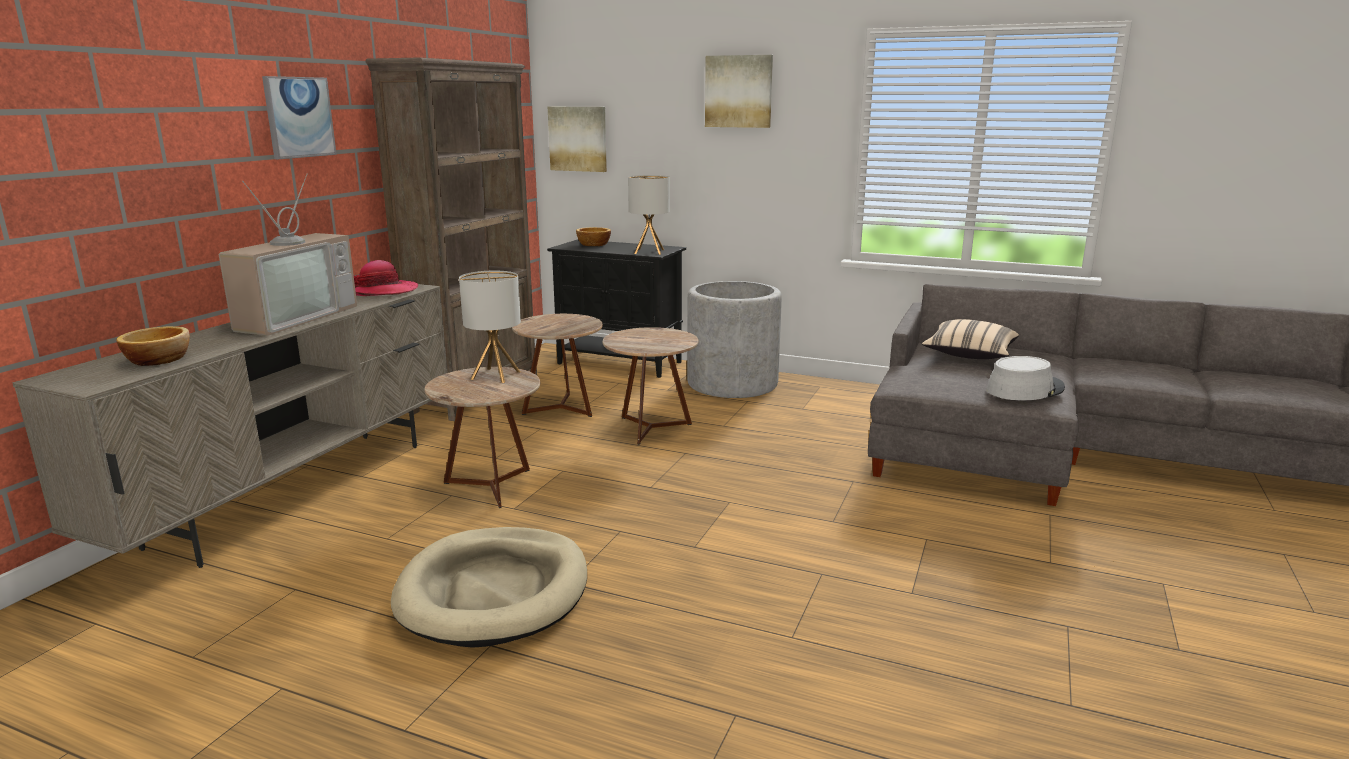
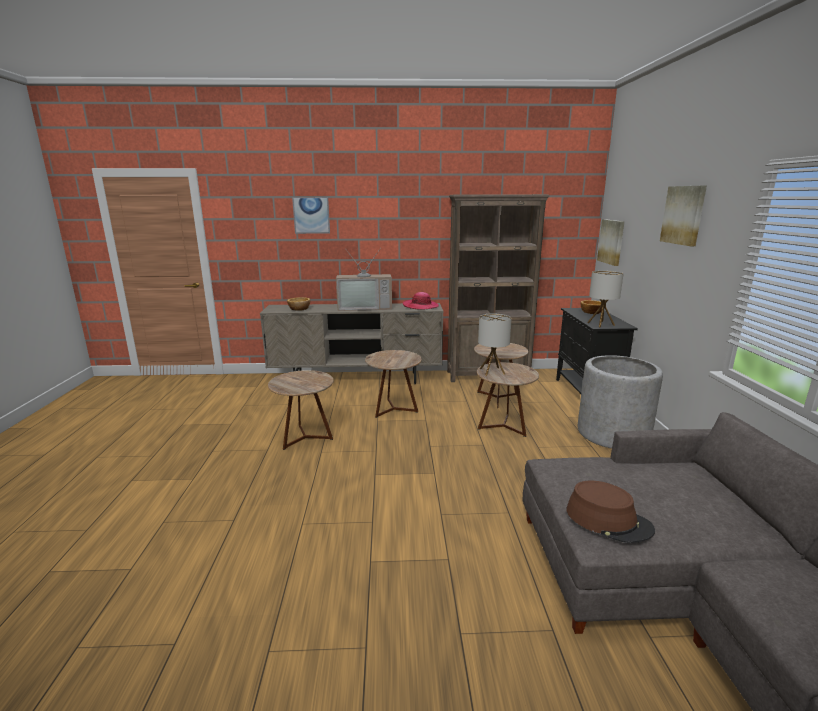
camera: 65 degrees right, 0 degrees up
(299, 117) = (405, 222): picture -> picture (311, 215)
(494, 591) = (305, 438): beige dog bed -> brown side table
(496, 375) = (405, 357): table lamp -> table lamp (492, 371)
(969, 356) = (670, 484): beige pillow -> none
(1024, 389) = (608, 520): grey hat -> brown hat

